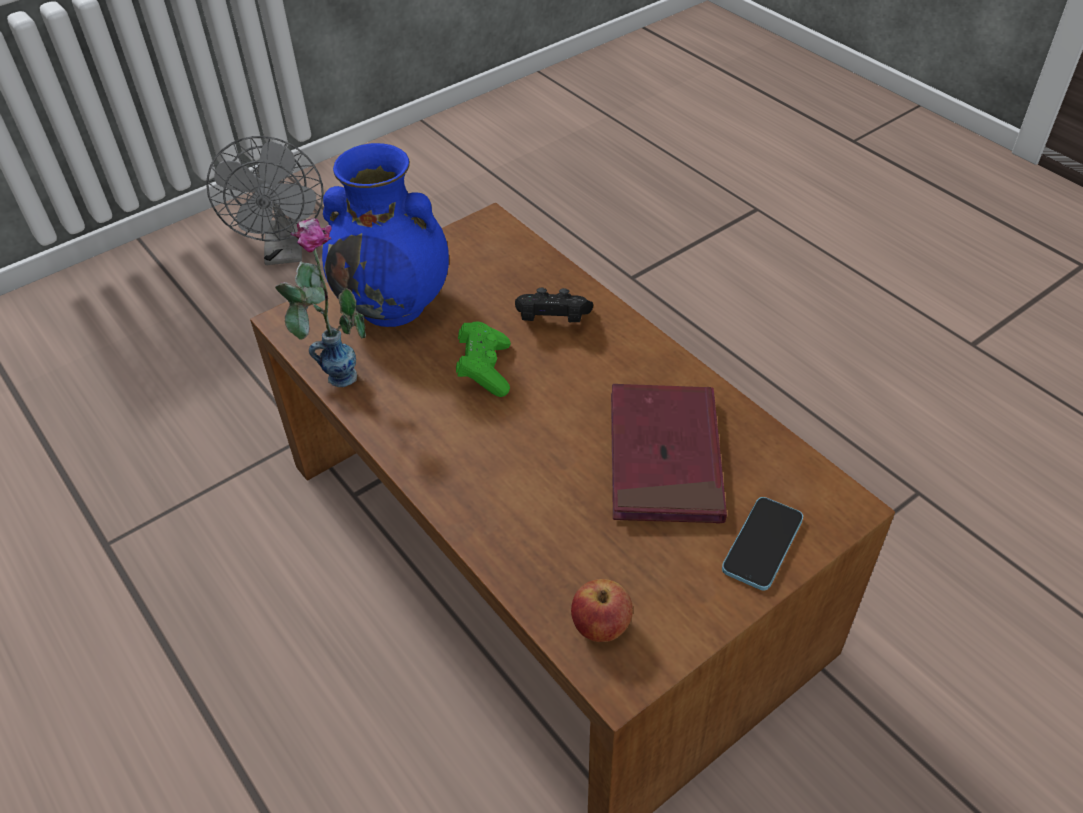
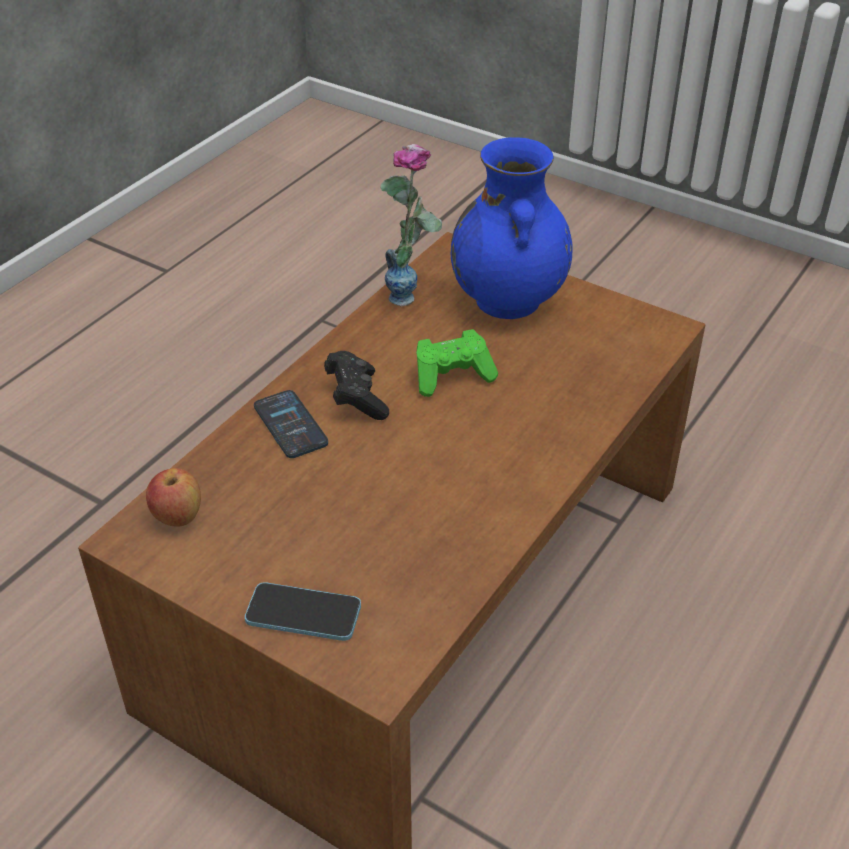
camera: 70 degrees right, 5 degrees down
(285, 252) = (702, 294): grey fan -> none
(499, 506) = (290, 425): none -> phone
(552, 320) = (544, 403): black game controller -> black game controller (356, 398)
(664, 458) = (390, 521): red book -> none

